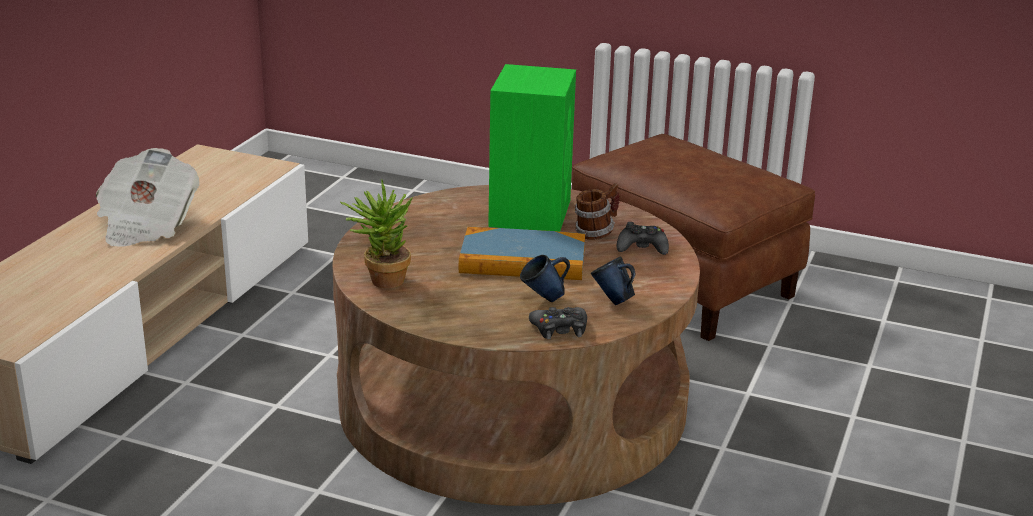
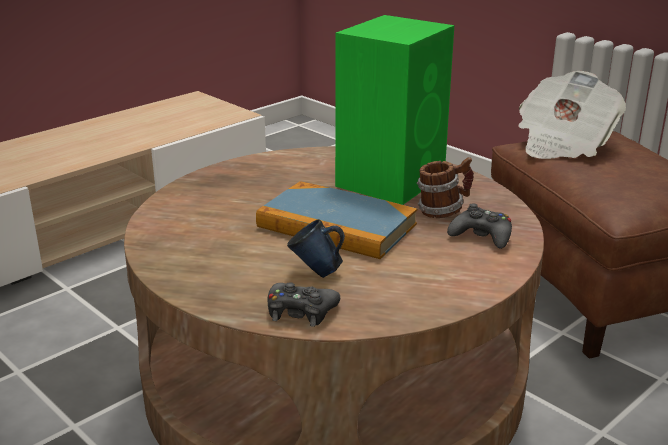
camera: 25 degrees right, 0 degrees up
(146, 225) = (88, 144): newspaper -> newspaper (563, 143)
(380, 280) = (174, 219): potted plant -> none
(613, 301) = (394, 290): blue mug -> none

